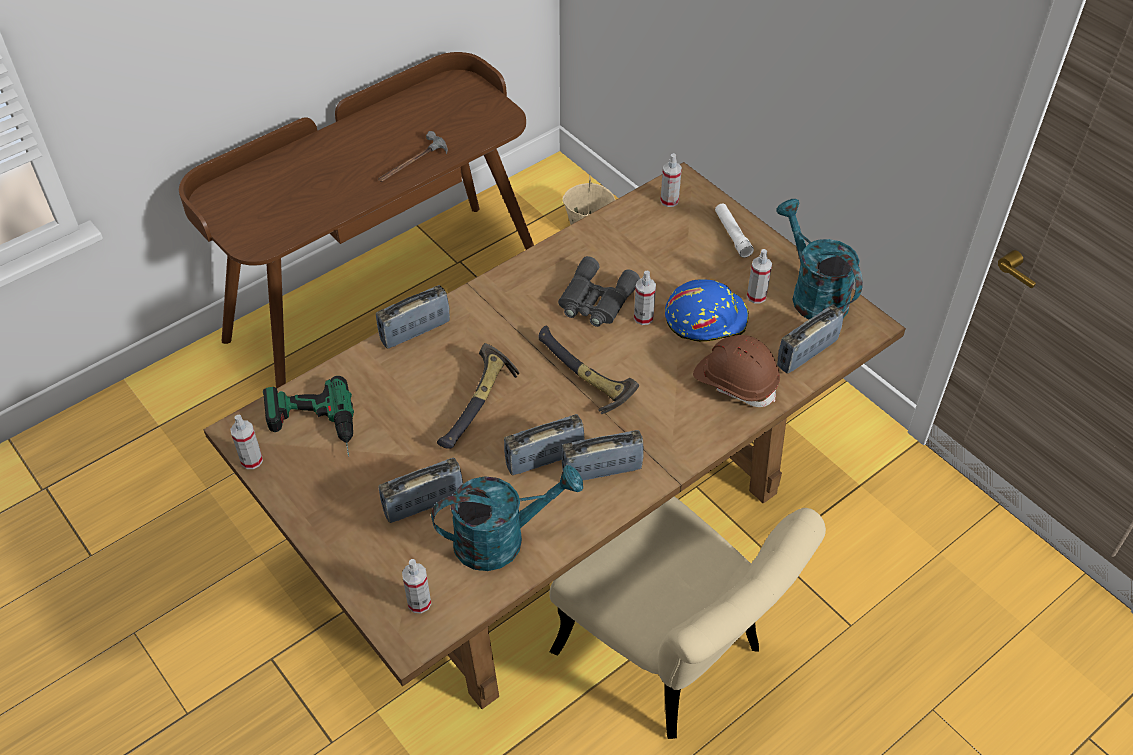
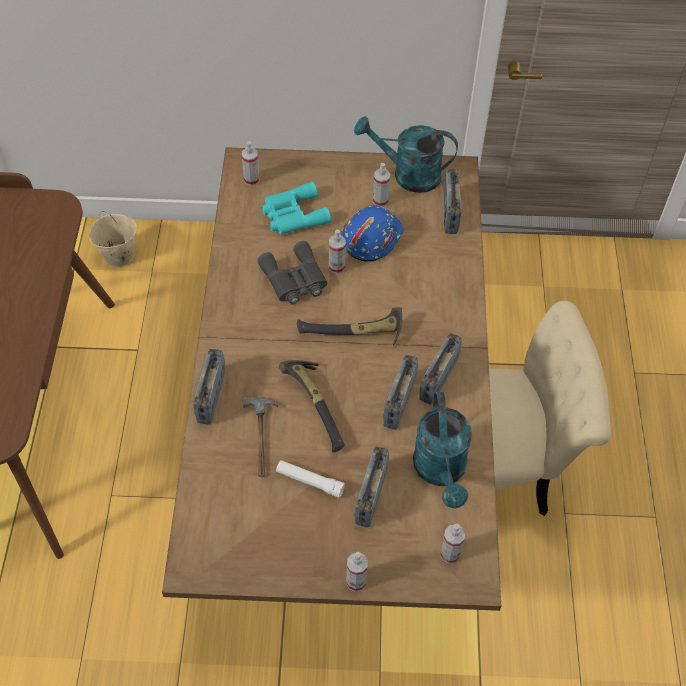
camera: 50 degrees left, 5 degrees up
(251, 460) = (226, 578): spray bottle -> spray bottle (356, 581)
(312, 429) = (236, 519): power drill -> none
(412, 163) = (35, 287): hammer -> hammer (261, 438)
(502, 539) = (441, 471): turquoise watering can -> turquoise watering can turned 150 degrees clockwise
(664, 251) = (293, 215): none -> turquoise binoculars
(732, 235) = (317, 173): white flashlight -> white flashlight (309, 481)
(735, 382) = (436, 262): brown hard hat -> none

